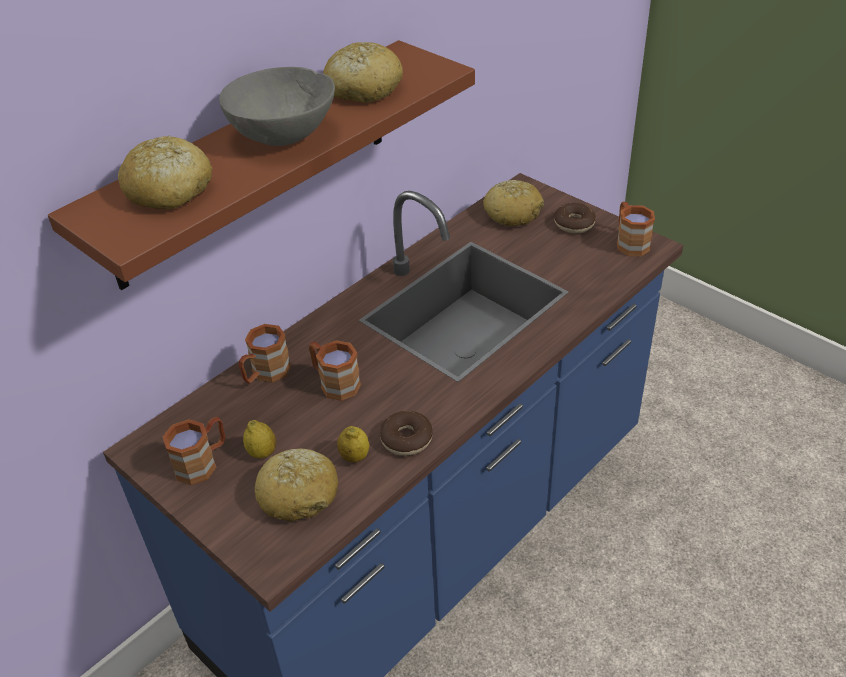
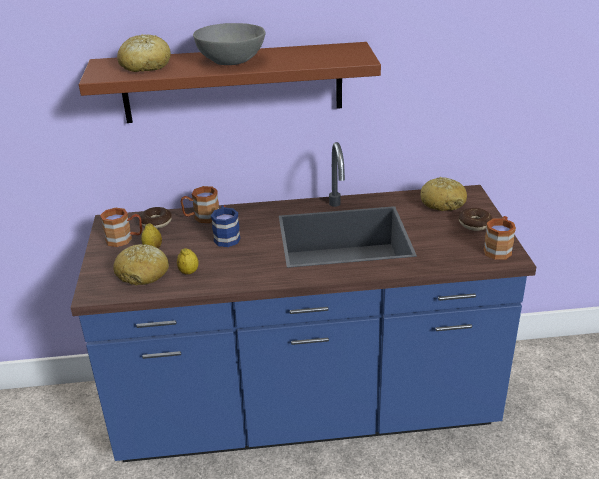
camera: 40 degrees right, 10 degrees down
(334, 382) = (226, 236): brown mug -> blue mug
(363, 89) = (304, 55): bread -> none
(406, 439) = (223, 278): donut -> donut (156, 223)

